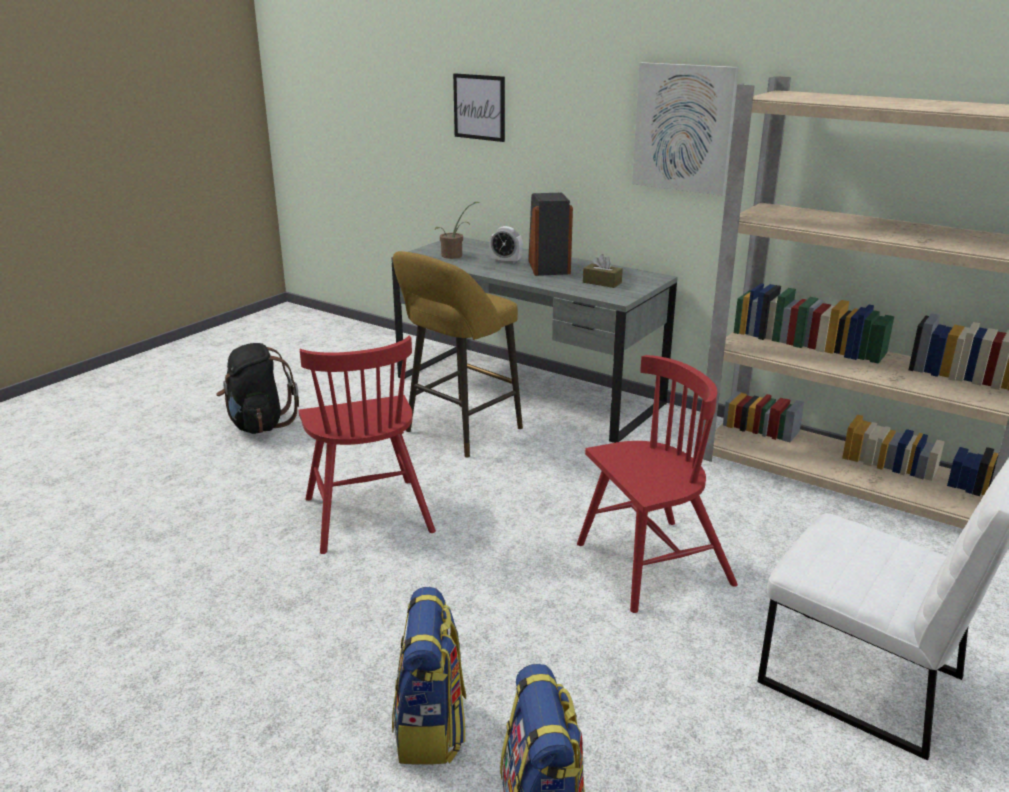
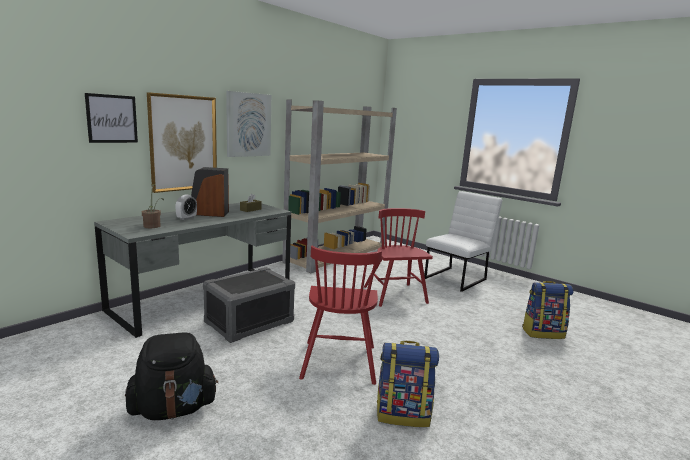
camera: 85 degrees left, 10 degrees down
(366, 510) = (339, 358): red chair -> red chair turned 105 degrees clockwise
(431, 728) = (511, 349): backpack -> backpack (403, 414)
(459, 432) = (249, 322): yellow stool -> grey storage box
(564, 150) = (183, 143): none -> picture

